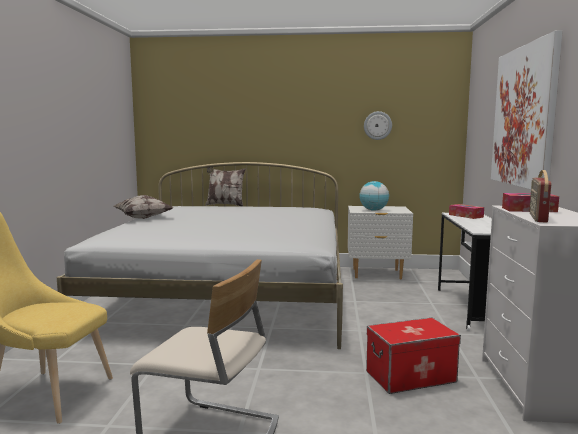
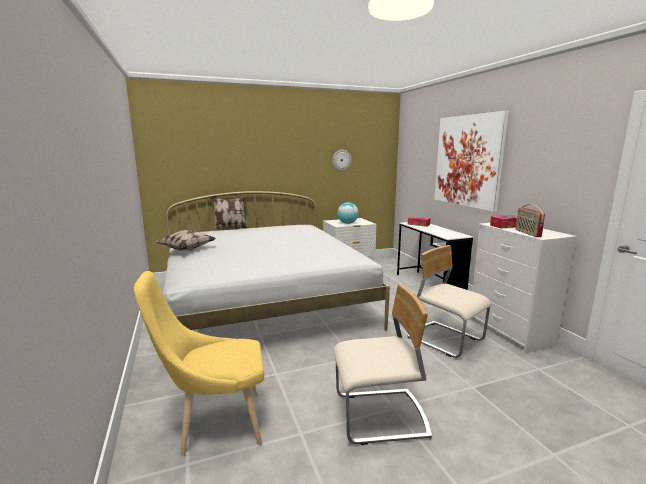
camera: 25 degrees left, 5 degrees up
(410, 376) = (445, 340): storage box -> beige chair

